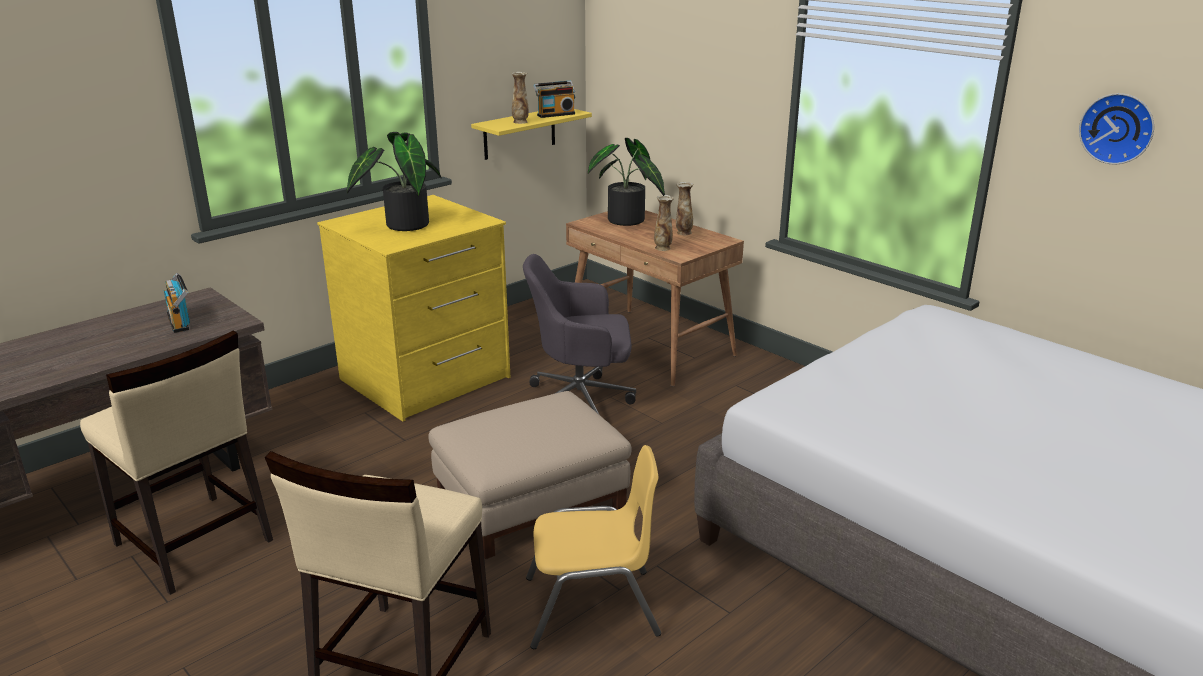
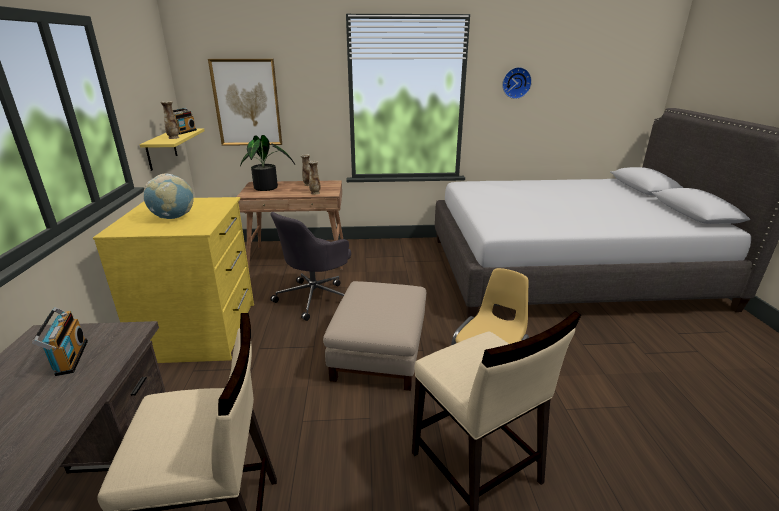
camera: 50 degrees left, 0 degrees up
(181, 322) = (69, 358): radio -> radio turned 120 degrees counterclockwise
(402, 224) = (173, 217): potted plant -> globe
(658, 84) = (247, 103): none -> picture

